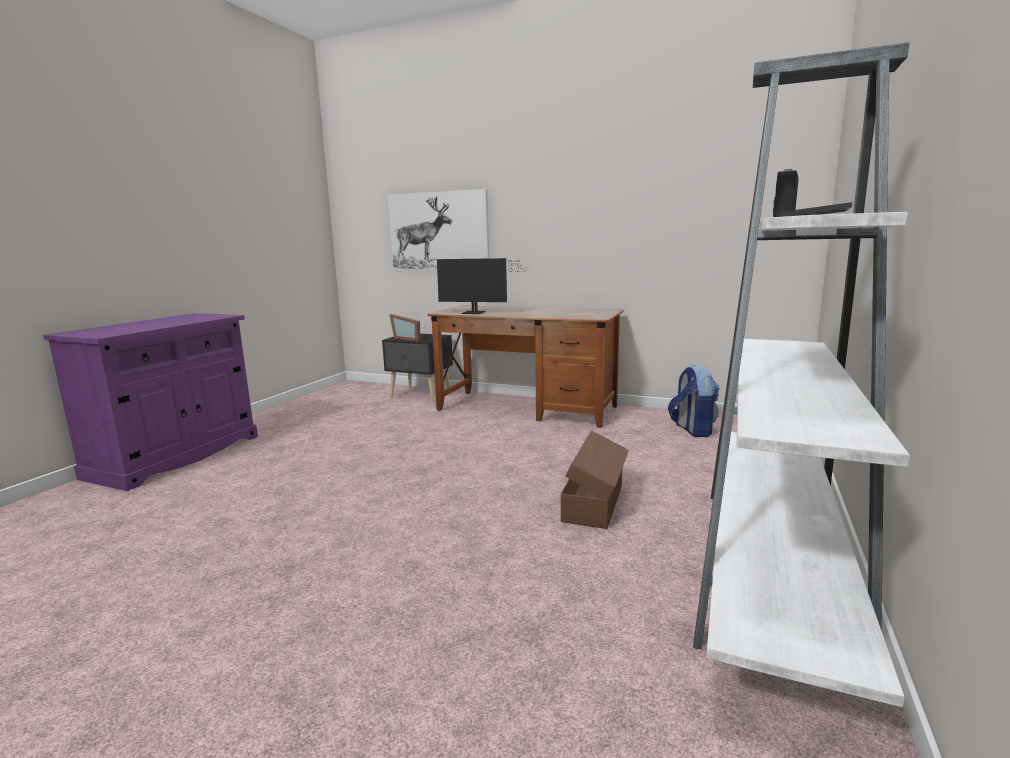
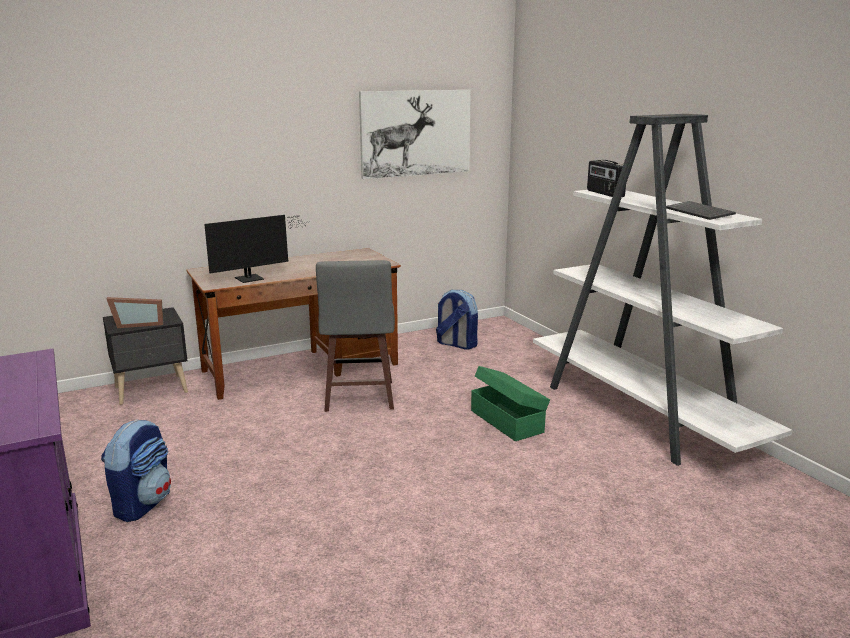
camera: 50 degrees left, 5 degrees up
(278, 447) = (142, 504): none -> backpack
(438, 231) = (141, 180): picture -> picture (415, 133)
(519, 439) = (358, 397): none -> grey stool
(595, 503) = (507, 421): brown storage box -> green storage box

